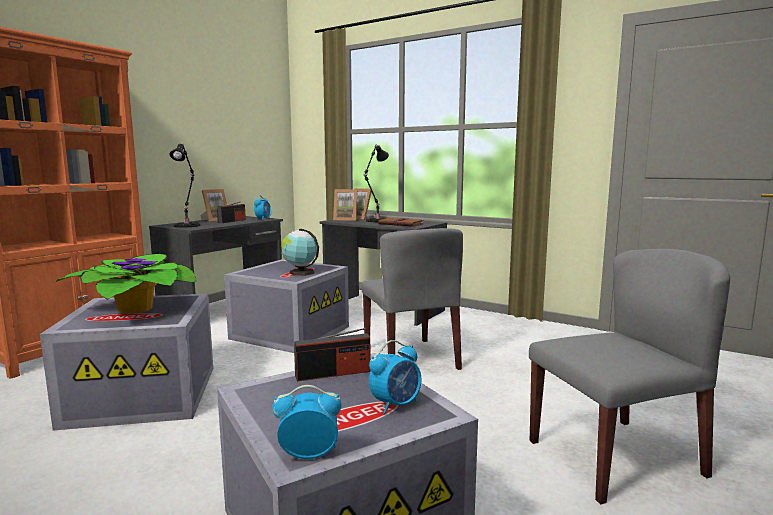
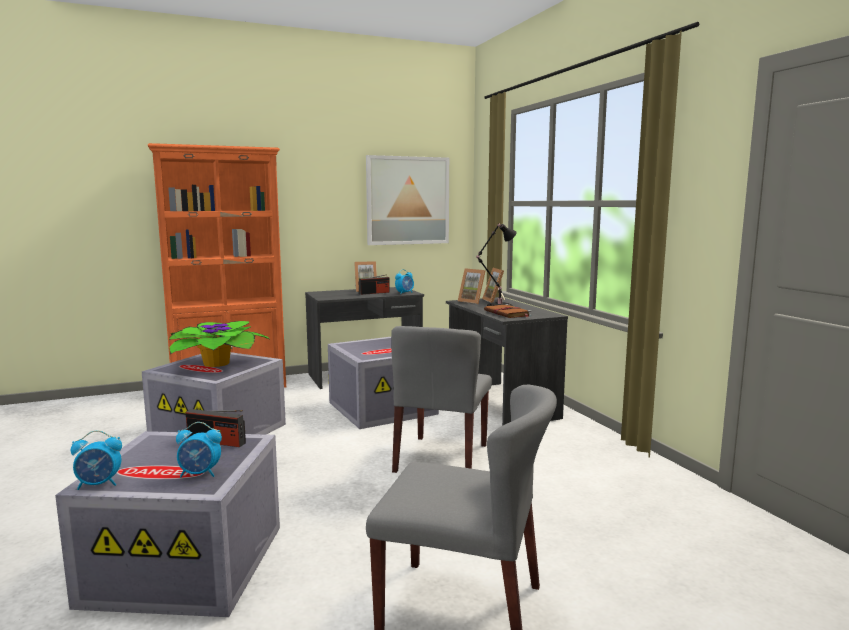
camera: 35 degrees right, 0 degrees up
(188, 225) = (330, 294): black table lamp -> none
(240, 128) = (408, 200): none -> picture
(300, 272) = (385, 352): globe -> none
(309, 454) = (99, 484): alarm clock -> alarm clock turned 135 degrees clockwise

